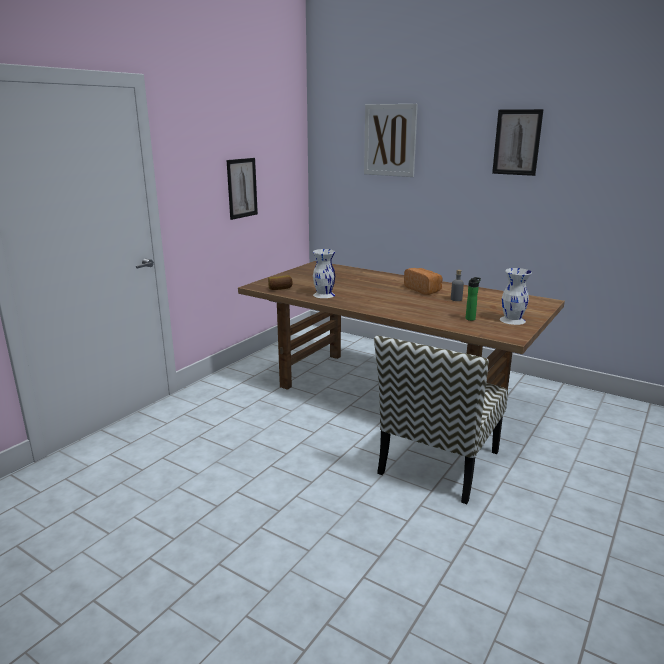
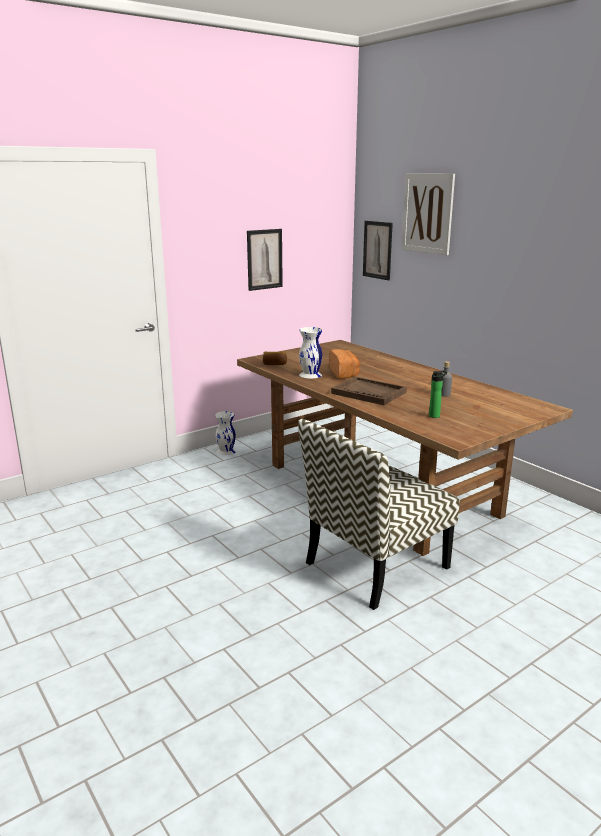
camera: 20 degrees right, 0 degrees up
(394, 305) = (369, 393): none -> brown tray
(423, 290) = (420, 380): bread -> bread (344, 373)
(512, 320) = (480, 423): white vase -> white vase (226, 451)
(517, 142) = (552, 220): picture -> picture (377, 250)

